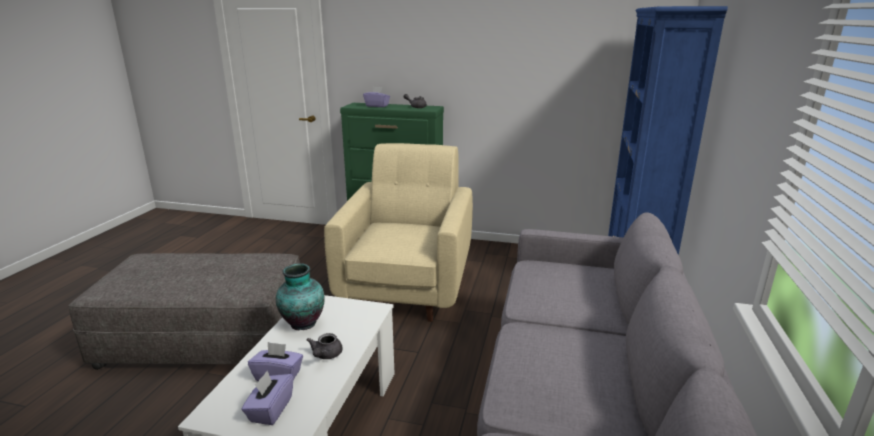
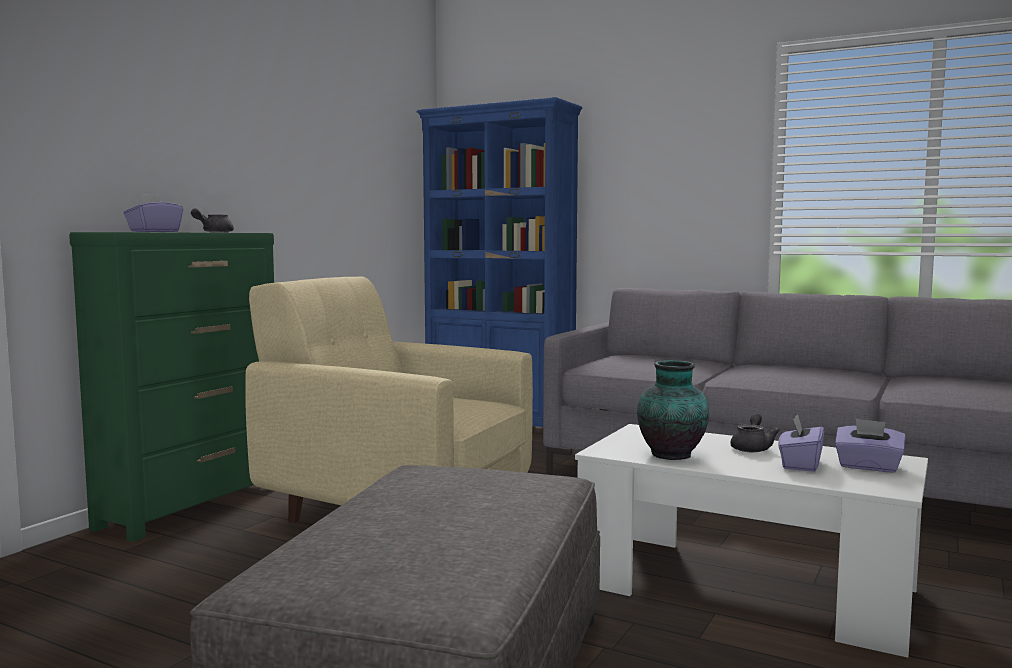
camera: 75 degrees left, 15 degrees down
(325, 355) = (752, 448): grey teapot -> grey teapot turned 90 degrees counterclockwise

